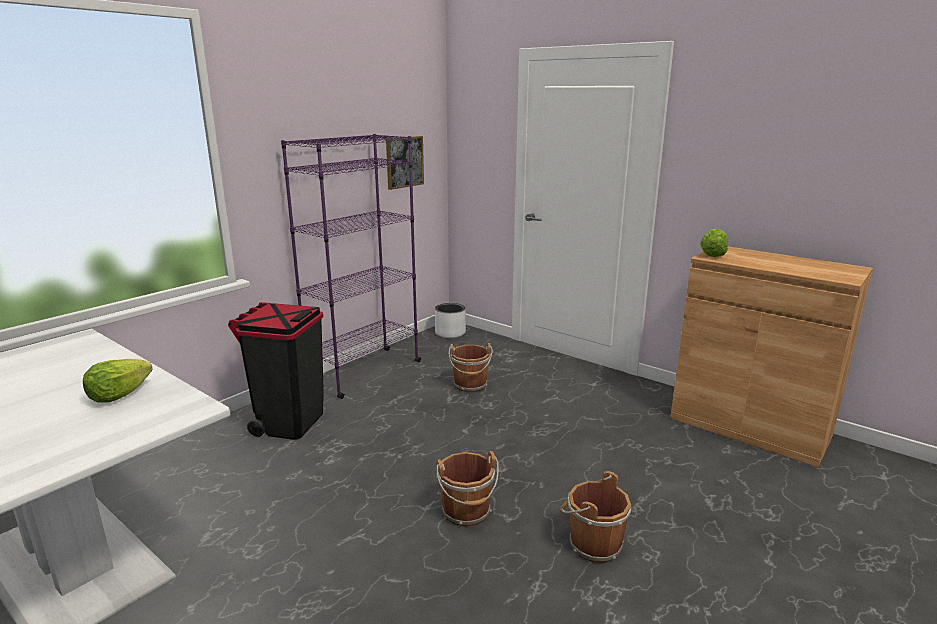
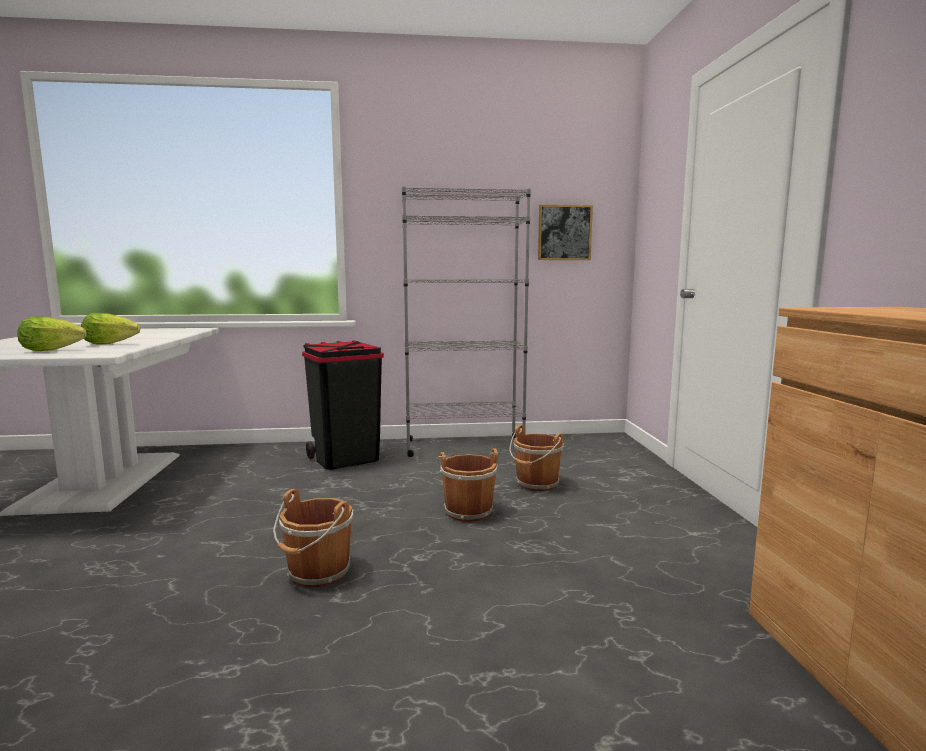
camera: 45 degrees right, 10 degrees down
(364, 372) = (464, 446): purple bookcase -> grey bookcase
(450, 333) = (603, 441): white planter -> none
(592, 544) = (354, 674): brown bucket -> brown bucket (467, 511)
(712, 254) = (839, 307): lettuce -> lettuce (51, 350)

